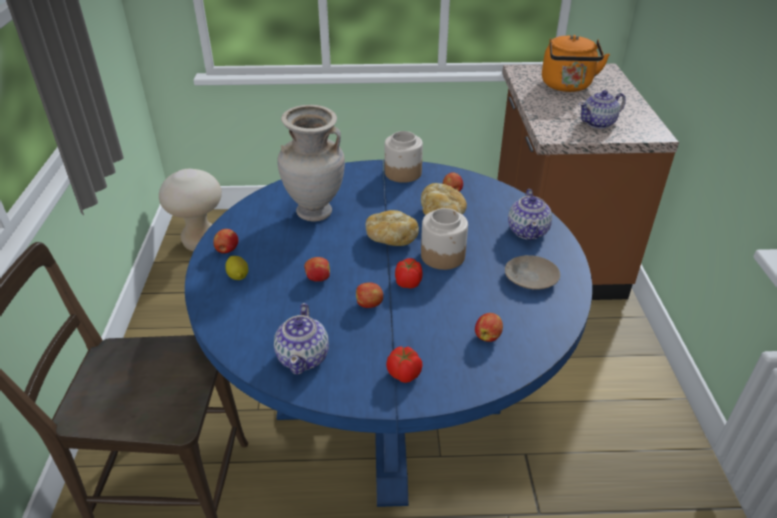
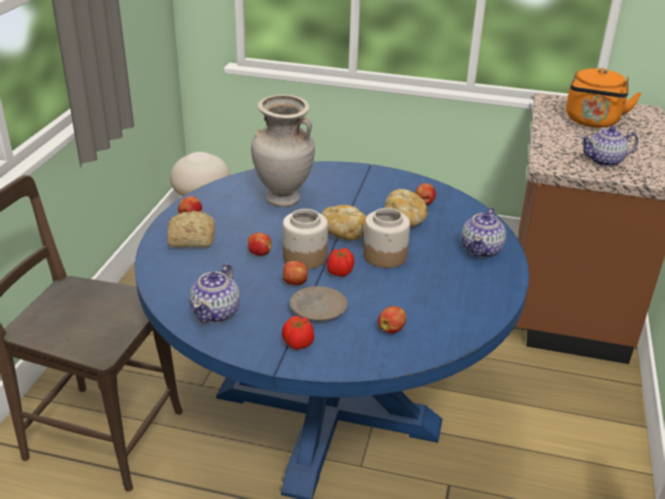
camera: 15 degrees right, 5 degrees down
(238, 276) = (190, 239): lemon -> bread
(402, 173) = (384, 179): jar -> jar (304, 257)
(530, 278) = (460, 289): beige plate -> beige plate (317, 309)

